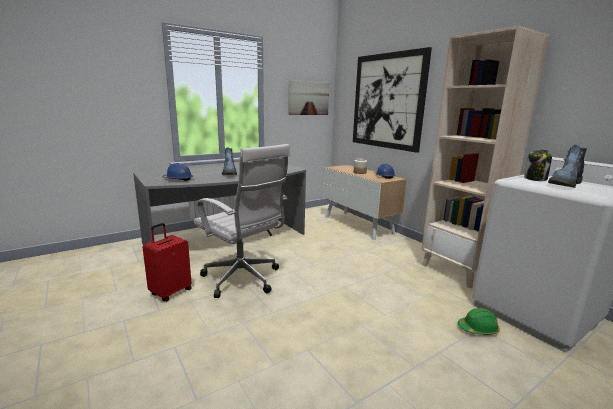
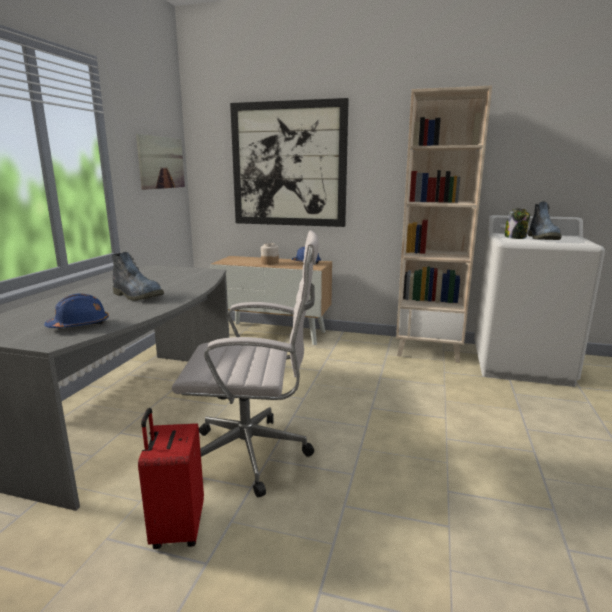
camera: 40 degrees left, 0 degrees up
(478, 329) = (515, 395): green hard hat -> none

